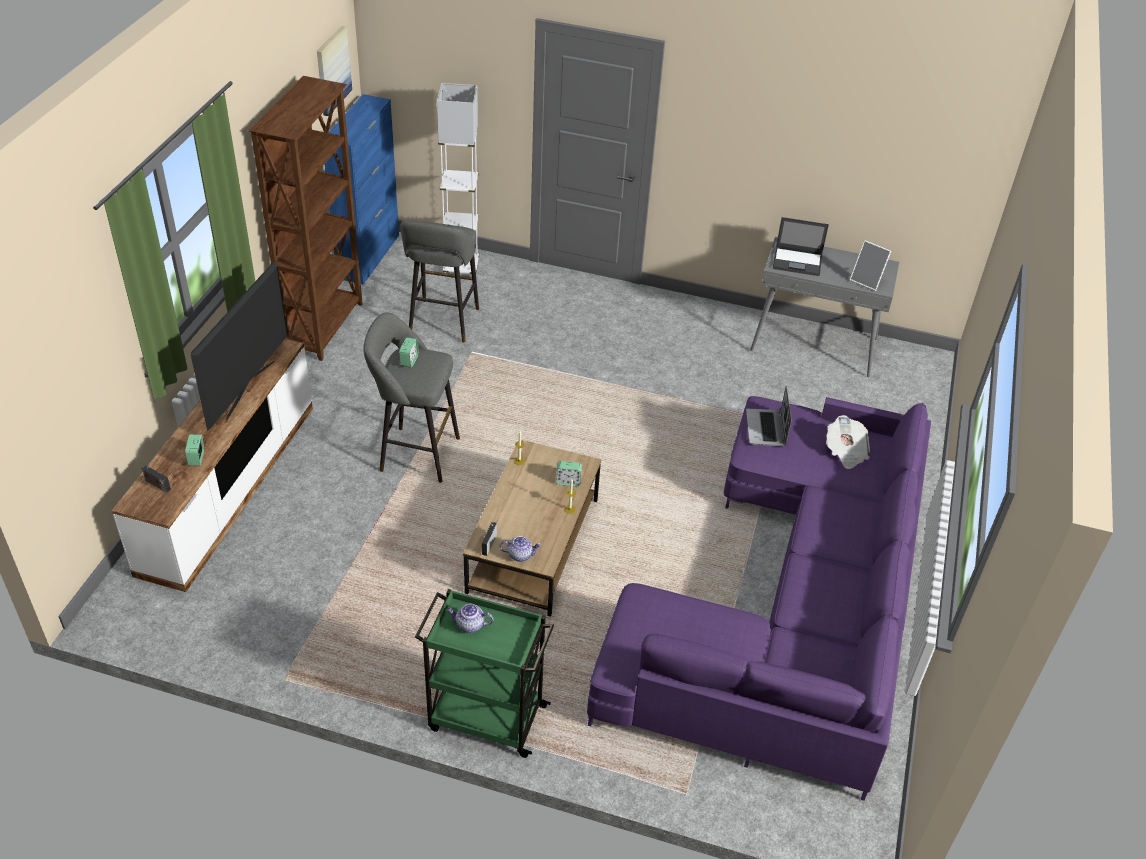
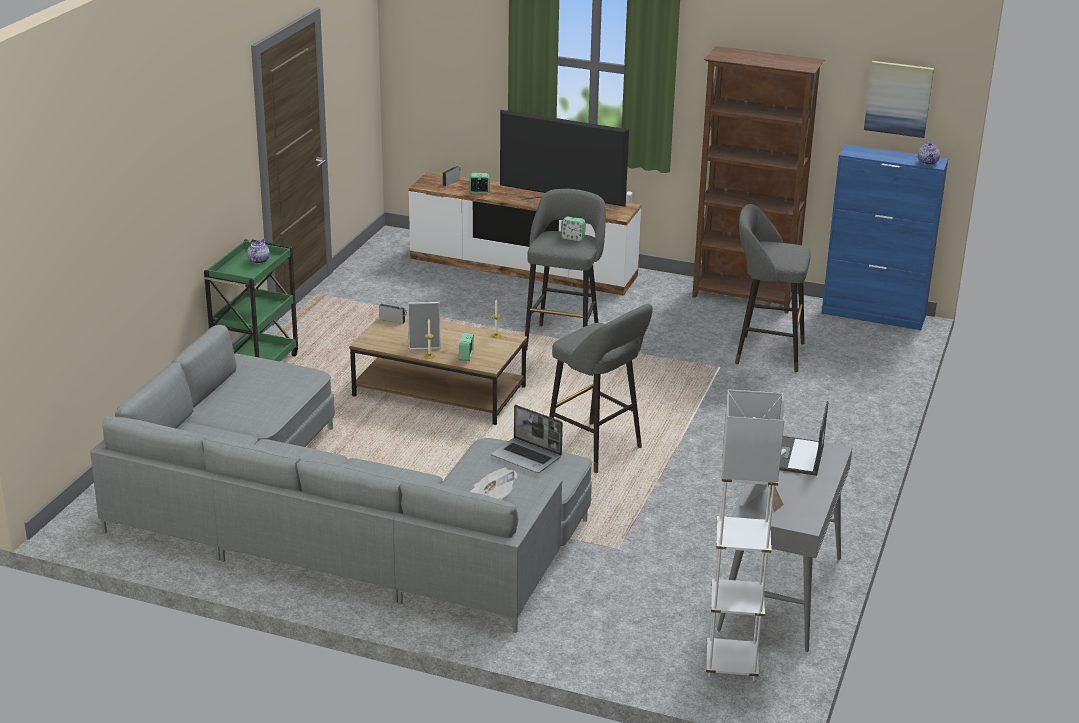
camera: 95 degrees right, 15 degrees down
(461, 267) = (871, 363): white floor lamp -> white floor lamp (731, 664)
(520, 555) = (377, 333): teapot -> teapot (928, 162)
(544, 514) = (424, 344): none -> picture frame
(631, 432) = (597, 450): none -> grey stool
(766, 429) = (527, 457): laptop -> laptop turned 150 degrees counterclockwise
(790, 607) = (334, 521): purple sofa -> grey sofa

